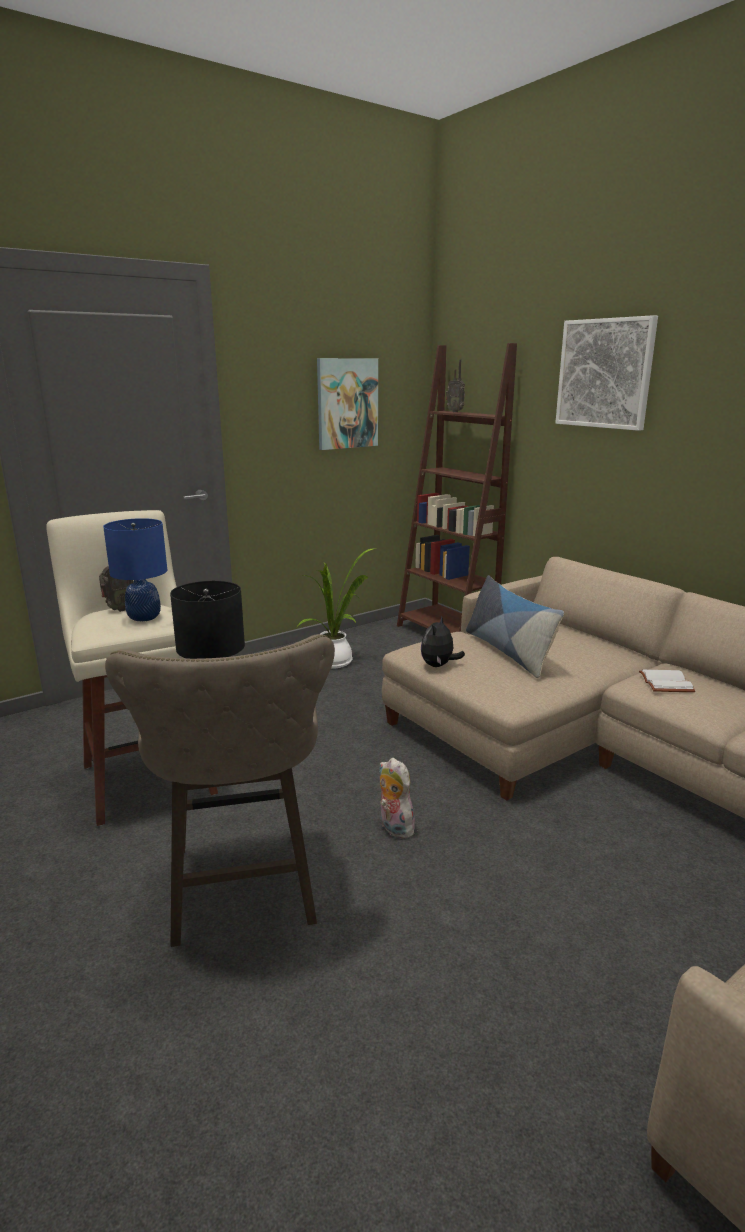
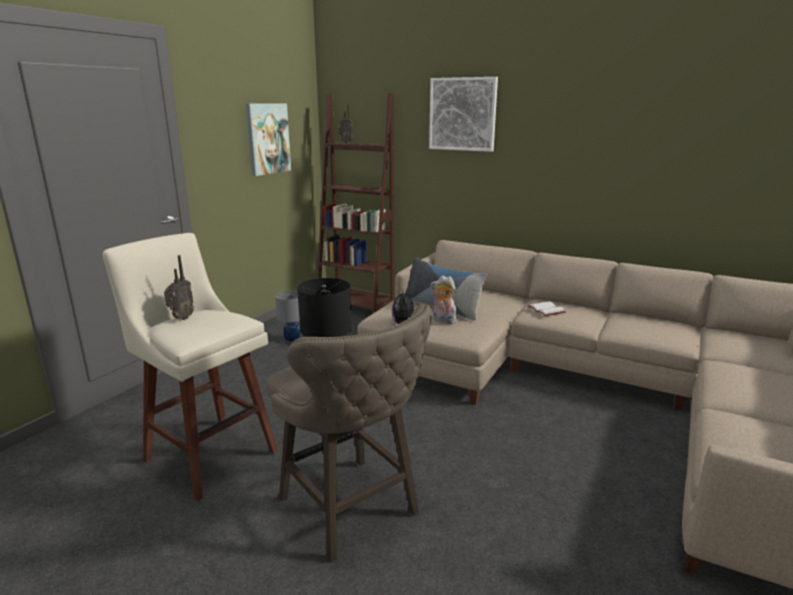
camera: 25 degrees left, 0 degrees up
(144, 617) = (213, 321): blue table lamp -> none
(336, 662) = (291, 339): potted plant -> grey table lamp
(393, 827) = (420, 440): plush toy -> plush toy (443, 321)

